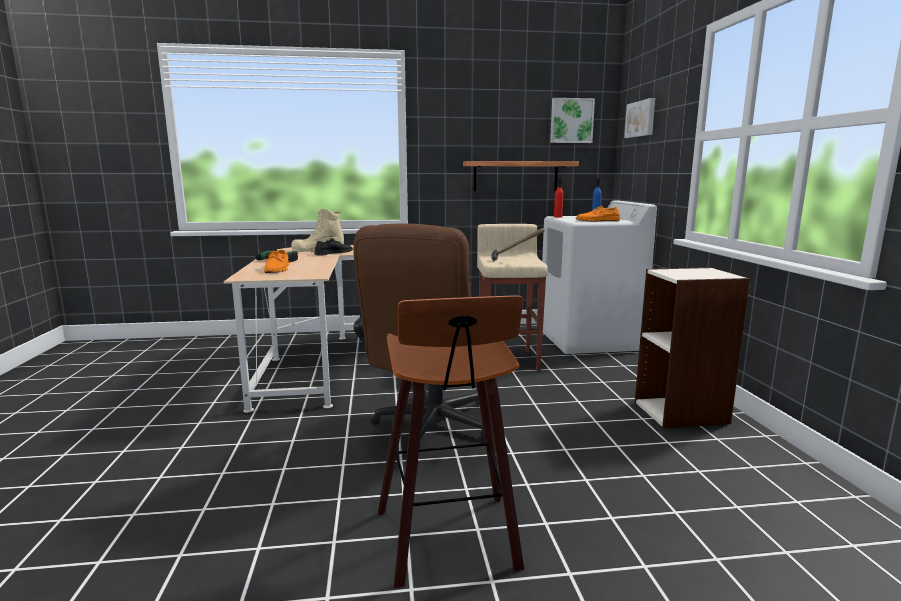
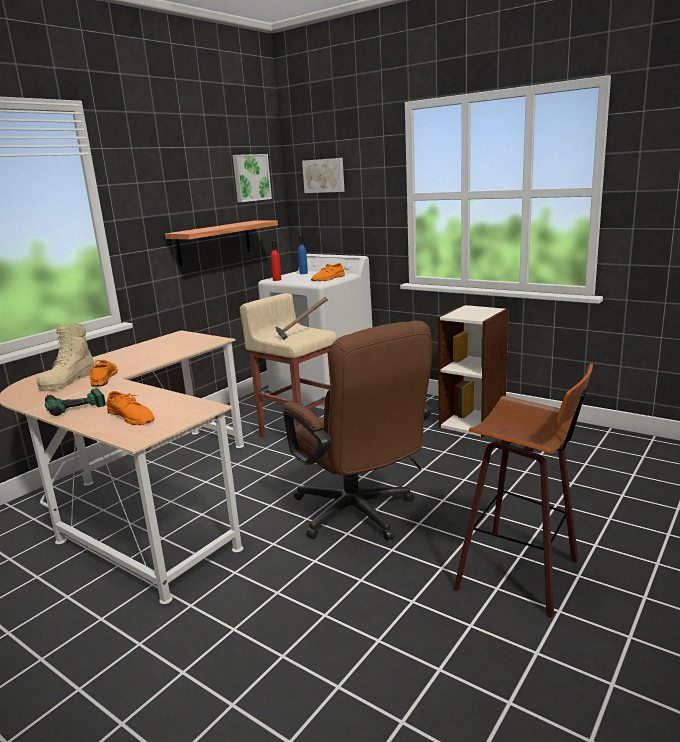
camera: 45 degrees left, 5 degrees up
(333, 253) = (104, 377): black shoe -> orange shoe

